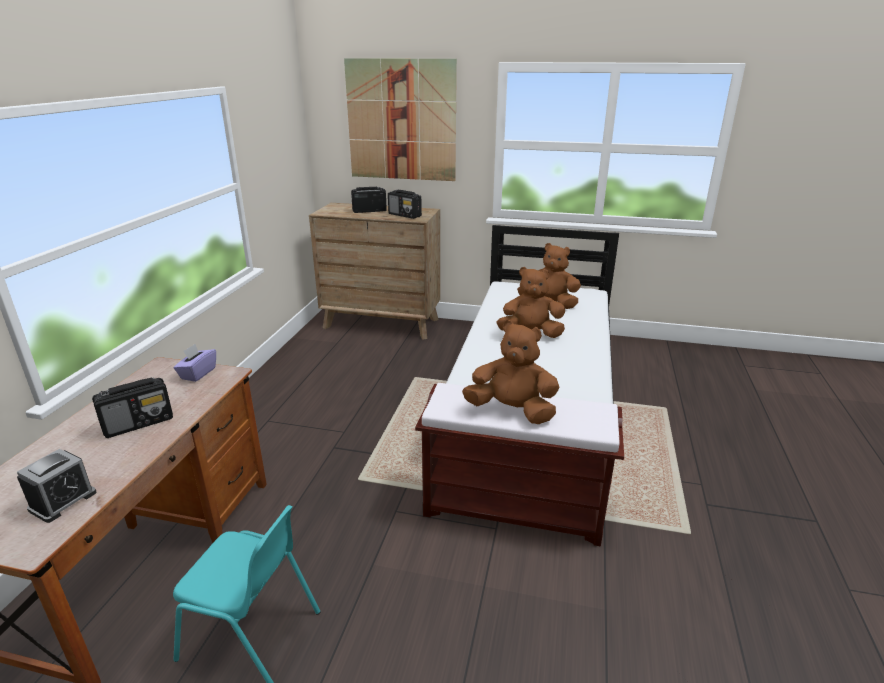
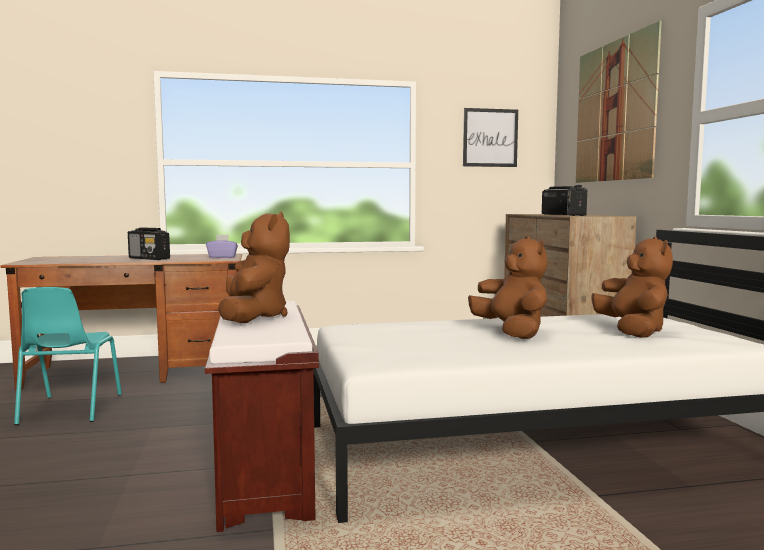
camera: 65 degrees right, 20 degrees down
(63, 501) = (62, 261): alarm clock -> none
(276, 139) = (490, 138): none -> picture

